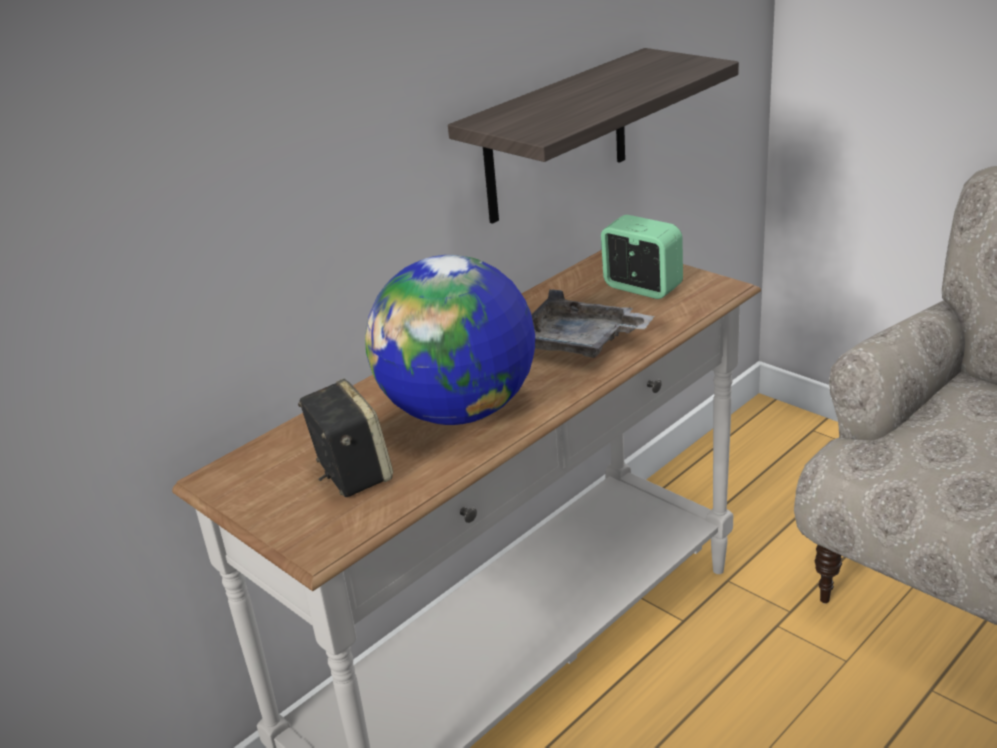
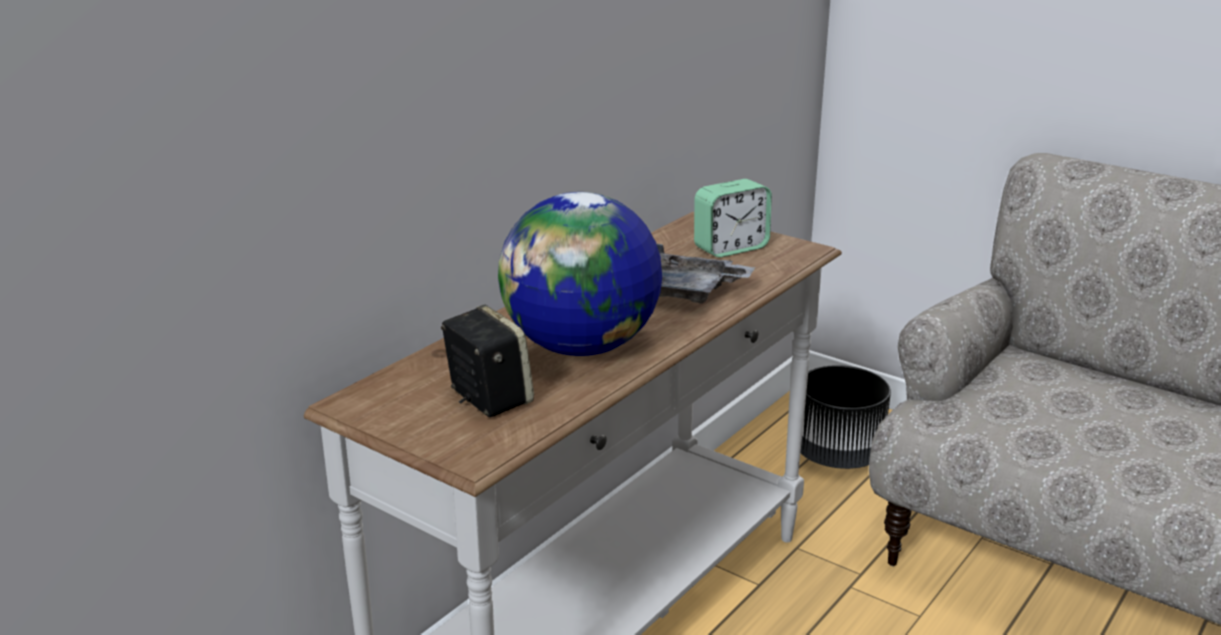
camera: 10 degrees left, 5 degrees down
(556, 137) = (650, 102): shelf -> none
(642, 287) = (730, 248): alarm clock -> alarm clock turned 120 degrees clockwise
(784, 478) = (838, 456): none -> black planter

